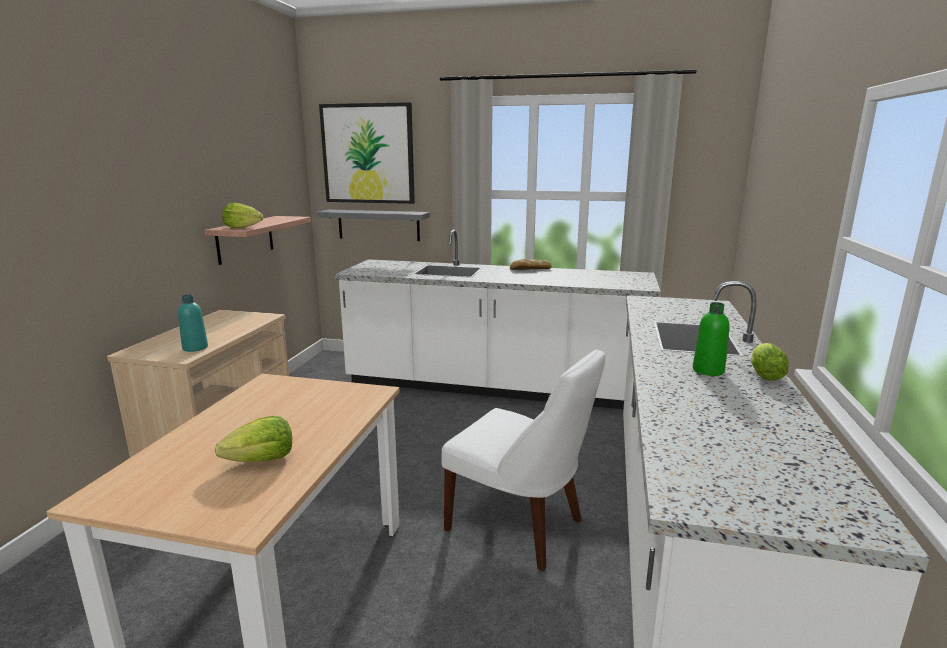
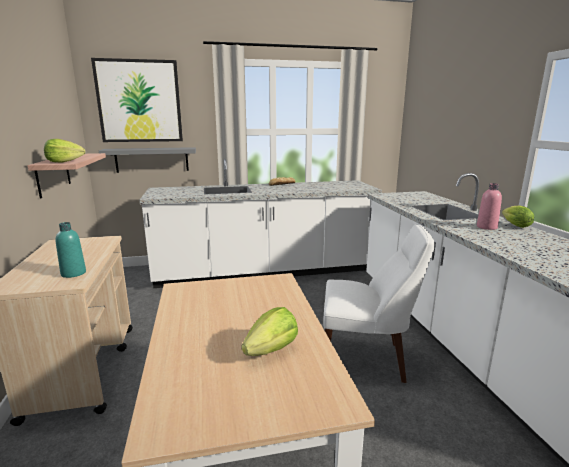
camera: 25 degrees left, 0 degrees up
(708, 370) = (486, 227): green bottle -> pink bottle

